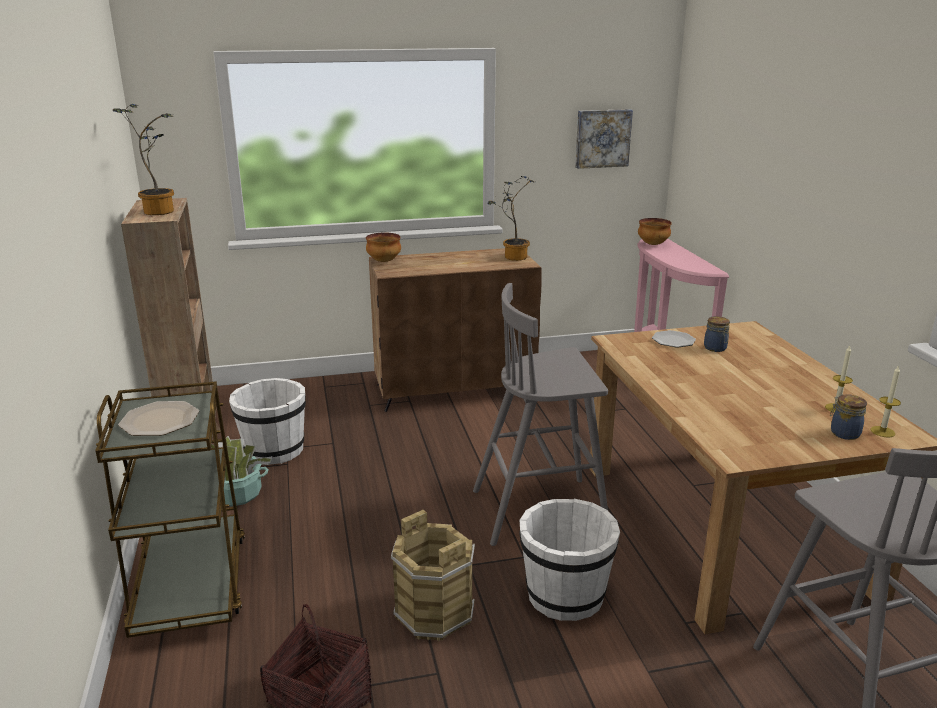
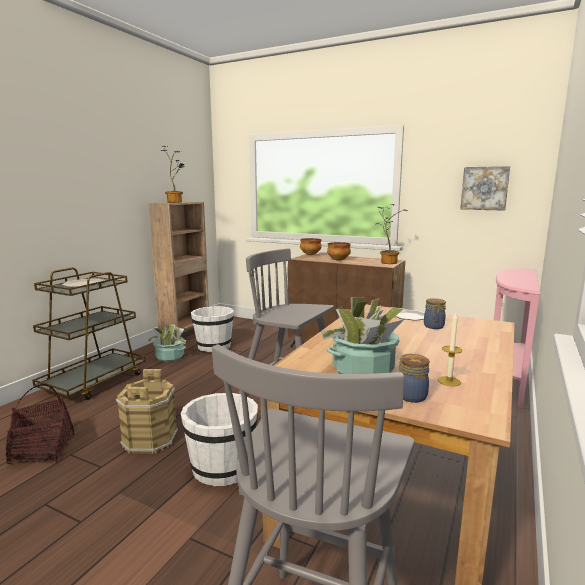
camera: 40 degrees right, 10 degrees down
(653, 244) = (513, 271): bowl -> bowl (338, 260)
(771, 423) = (363, 370): none -> potted plant
(882, 431) = (455, 408): candle -> none

